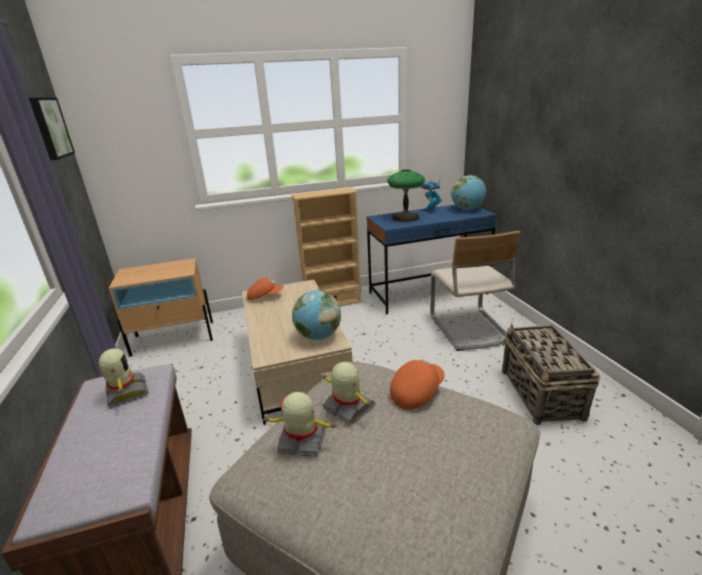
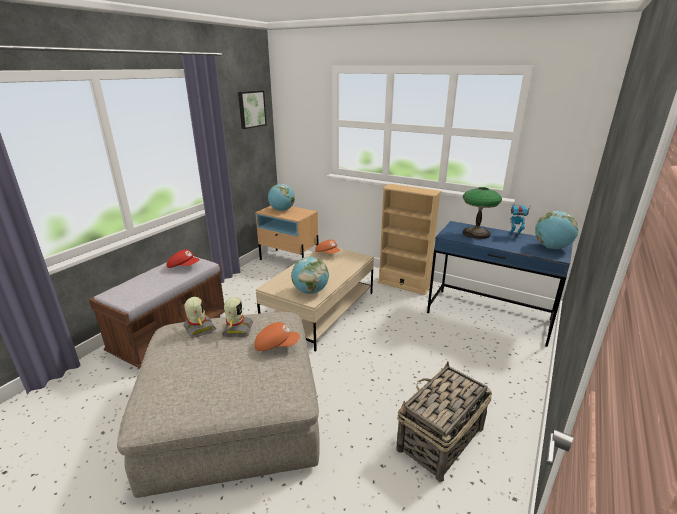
camera: 45 degrees right, 0 degrees up
(126, 393) = (184, 266): toy robot -> red cap
(146, 272) = (282, 210): none -> globe
(468, 329) = (472, 360): beige chair -> none

